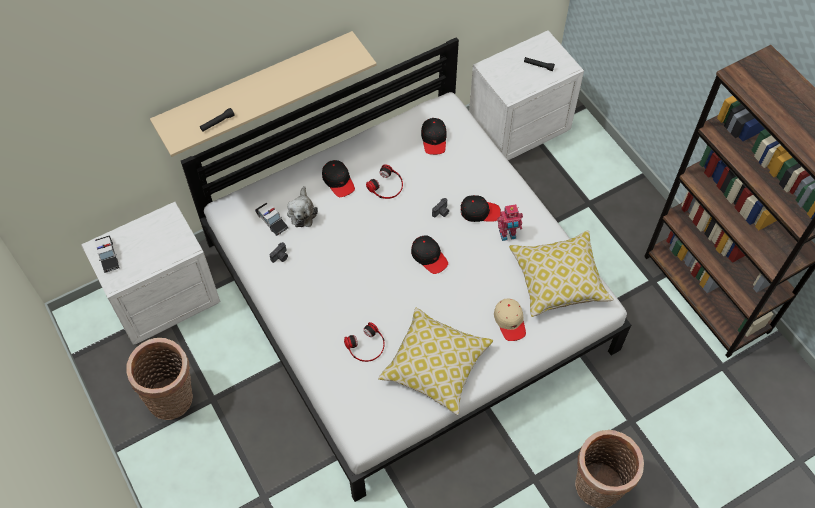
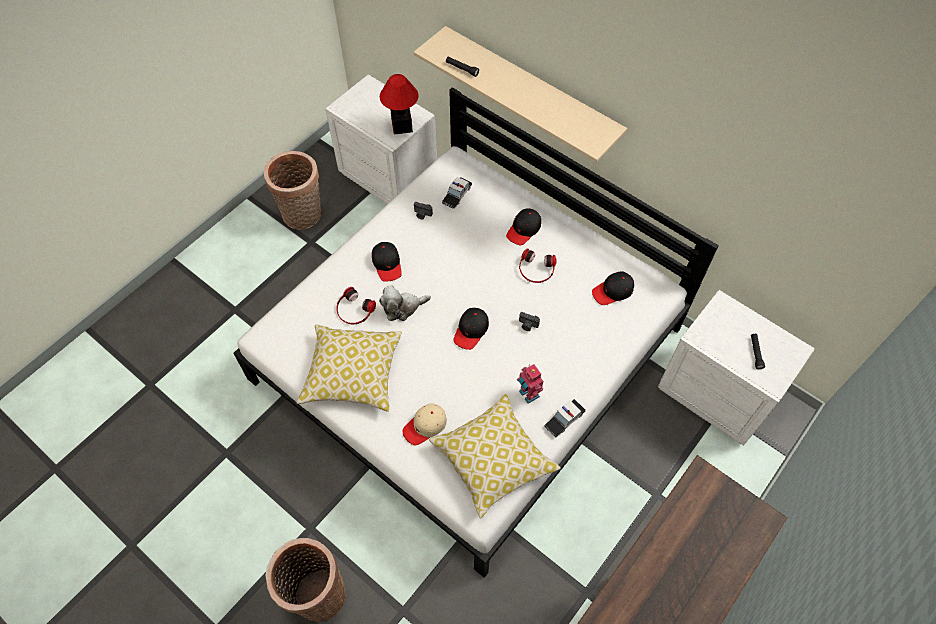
camera: 70 degrees right, 0 degrees up
(108, 256) = (363, 94): toy car -> toy car (564, 420)
(173, 233) = (402, 126): none -> table lamp
(302, 212) = (476, 214): plush toy -> plush toy (402, 307)
(479, 211) = (544, 359): black cap -> black cap (387, 264)

